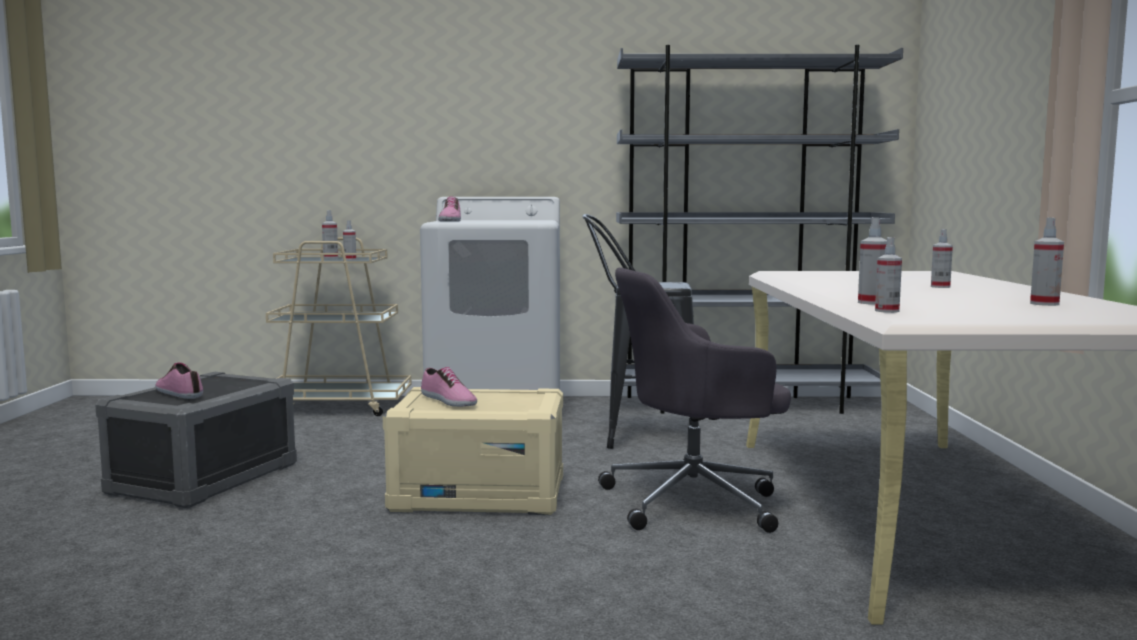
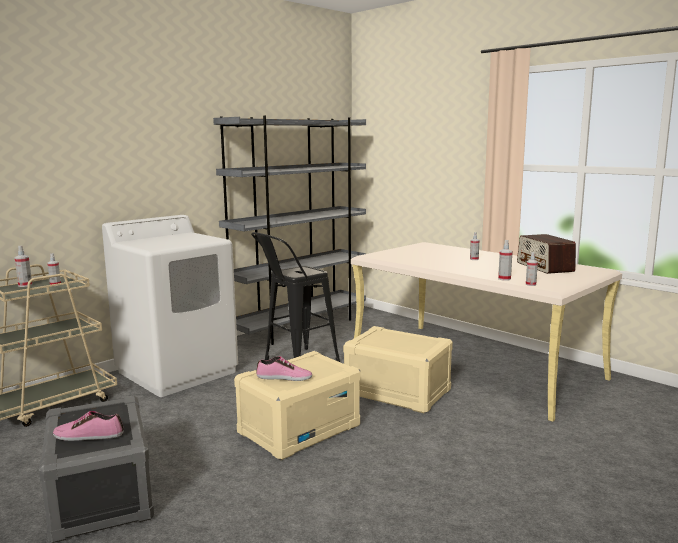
camera: 45 degrees left, 5 degrees up
(449, 221) = (146, 245): shoe -> none
(695, 501) = (396, 392): grey office chair -> beige storage box
(1044, 304) = (545, 267): spray bottle -> radio

